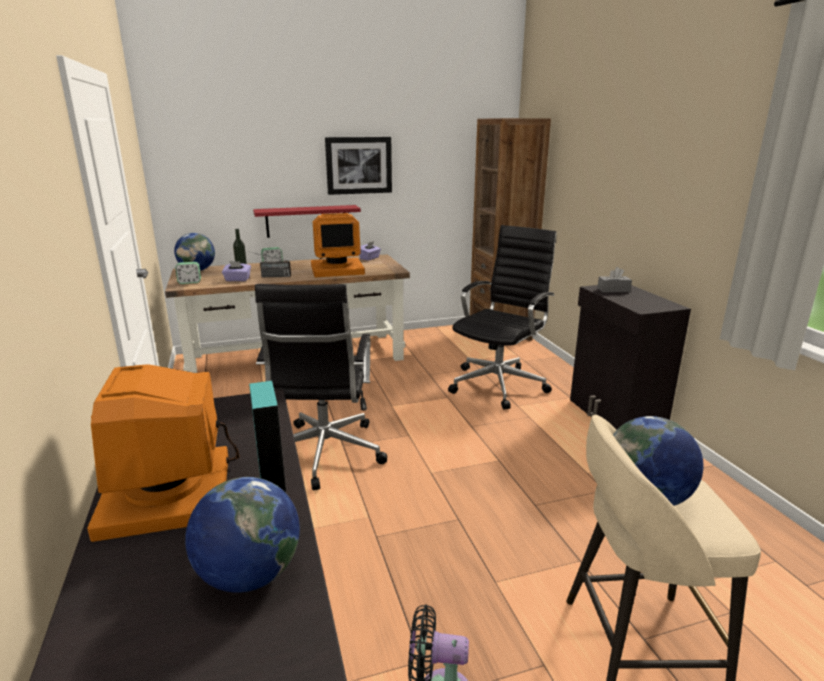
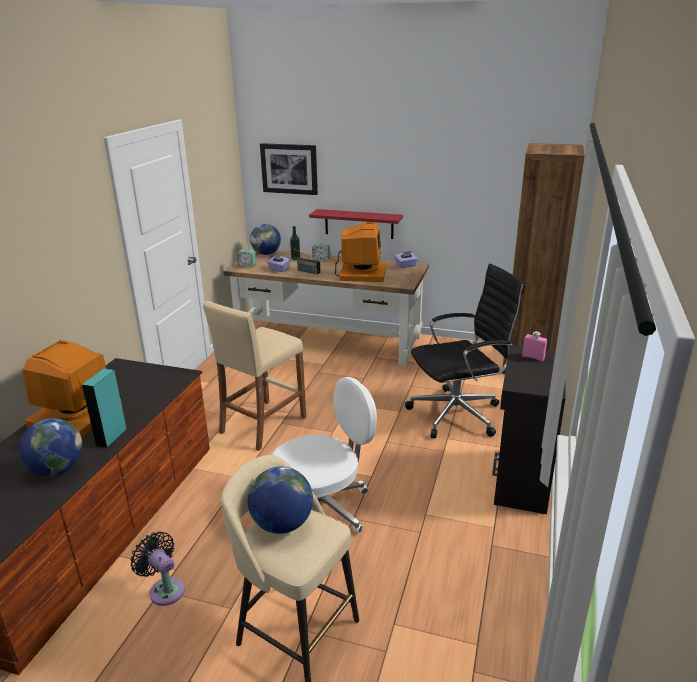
camera: 35 degrees right, 5 degrees up
(324, 455) = (262, 425): black office chair -> beige stool
(337, 269) = (361, 273): monitor -> monitor turned 105 degrees counterclockwise
(359, 165) = (408, 179): picture -> picture (289, 169)
(493, 508) = (322, 507): none -> white office chair
(613, 290) = (533, 357): grey tissue box -> pink bottle

